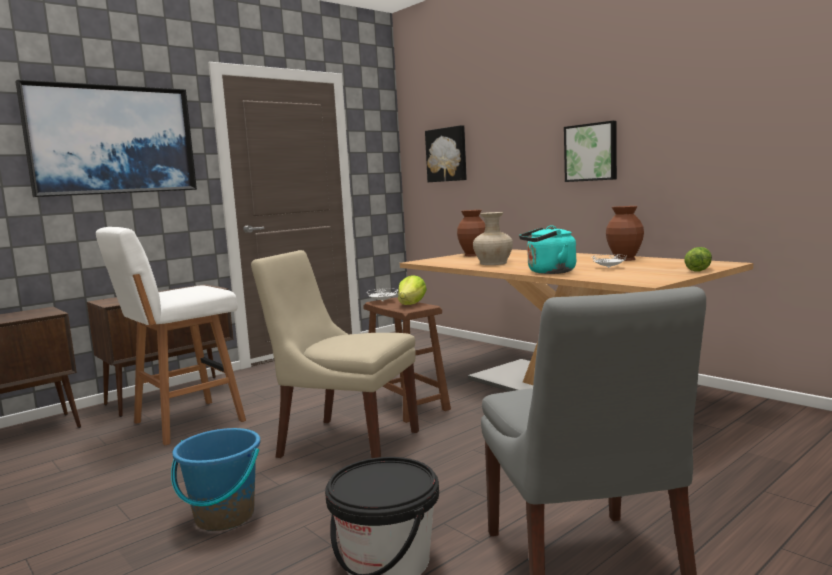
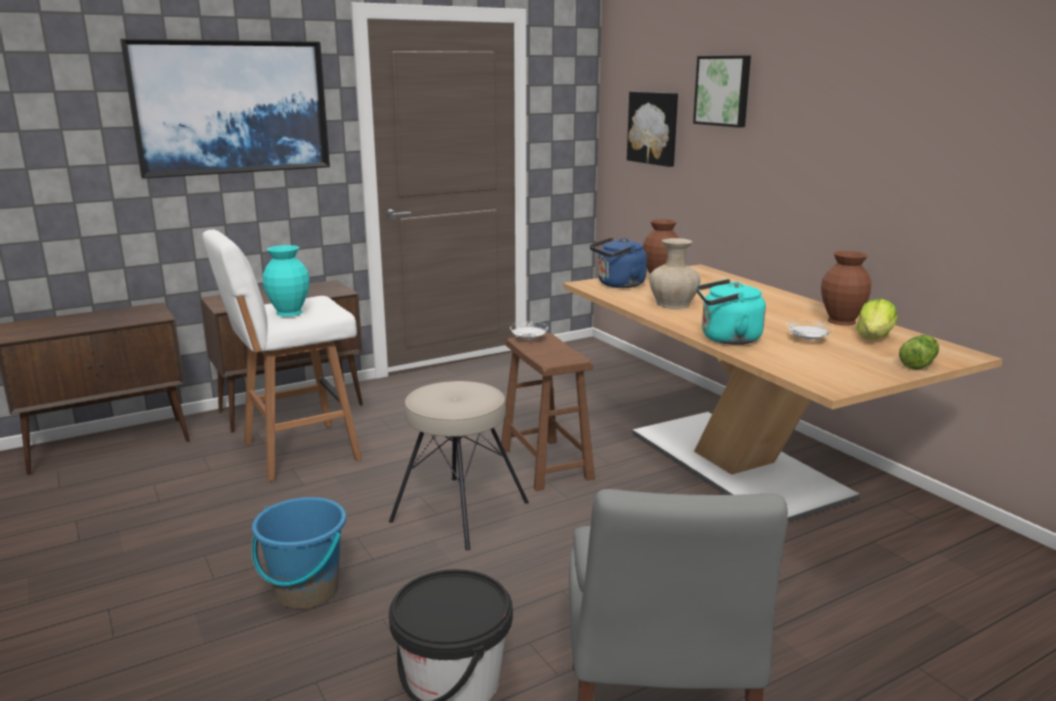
camera: 10 degrees right, 10 degrees up
(177, 293) = (289, 313): none -> turquoise vase
(345, 443) = (458, 511): beige chair -> beige stool
(412, 304) = (560, 351): lettuce -> lettuce (874, 338)
(444, 260) = (618, 285): none -> blue kettle
(591, 152) = (829, 163): picture -> picture (723, 91)

